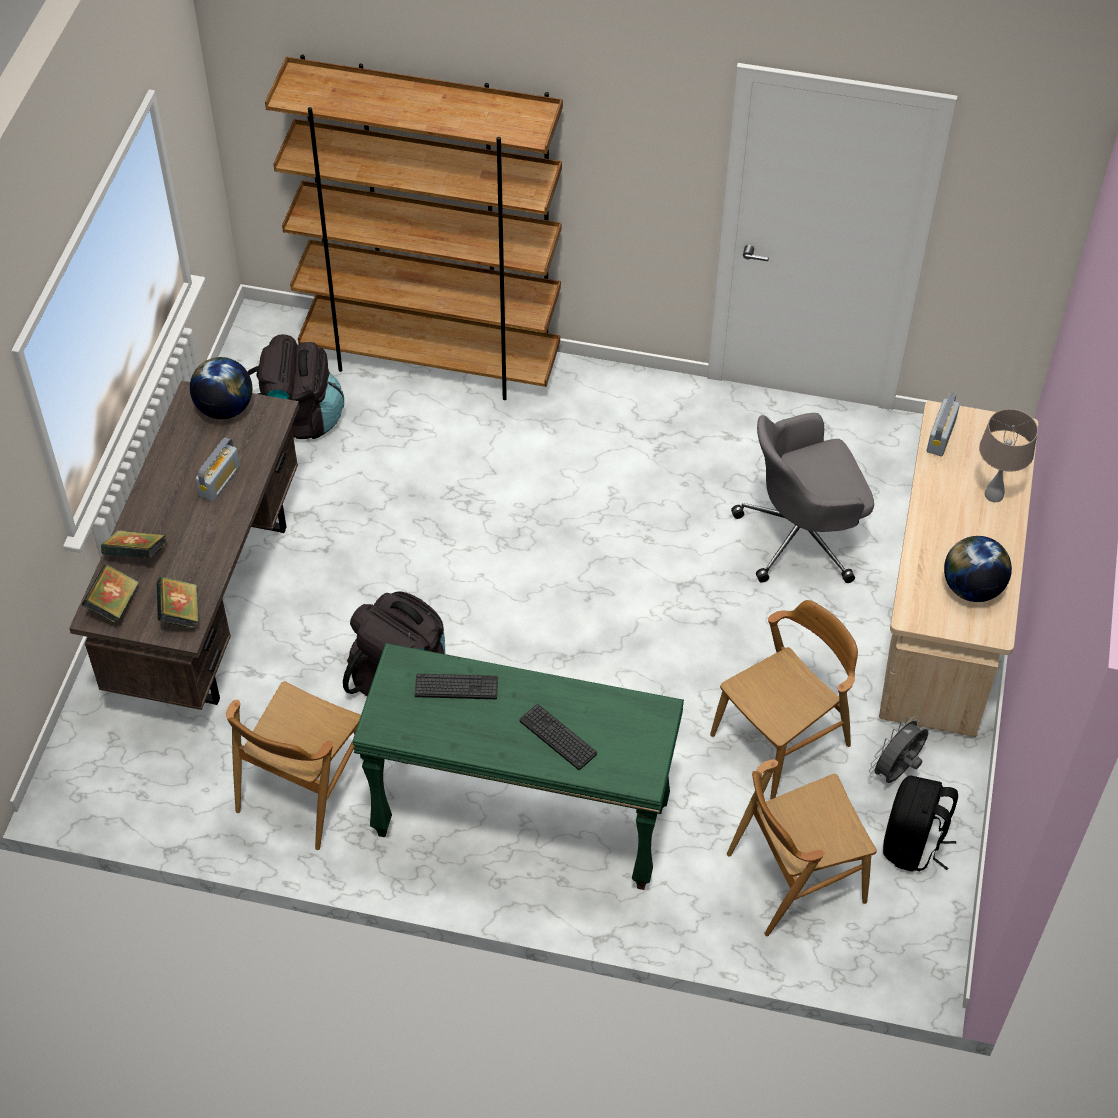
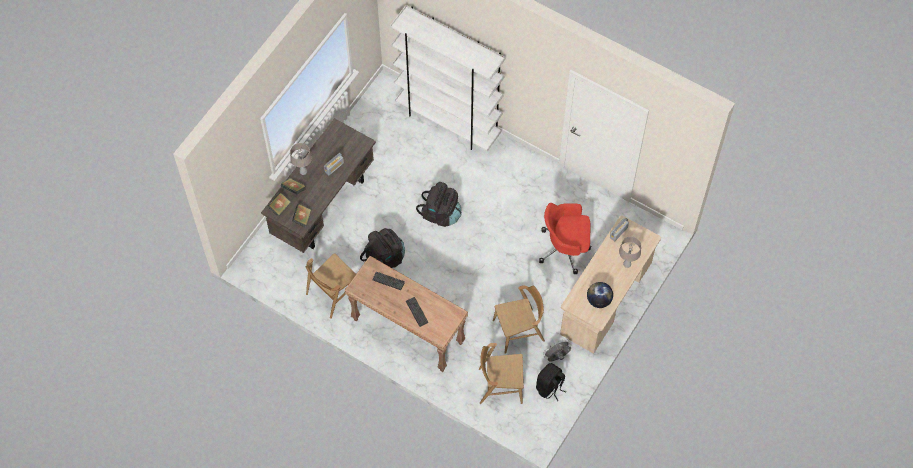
camera: 20 degrees right, 10 degrees up
(146, 510) = (303, 171): none -> beige table lamp
(225, 408) = (346, 135): globe -> none
(297, 419) = (384, 133): black backpack -> black backpack (440, 214)
(431, 360) = (448, 121): brown bookcase -> white bookcase
(519, 823) = (407, 332): green console table -> brown console table
(802, 537) = (565, 248): grey office chair -> red office chair

